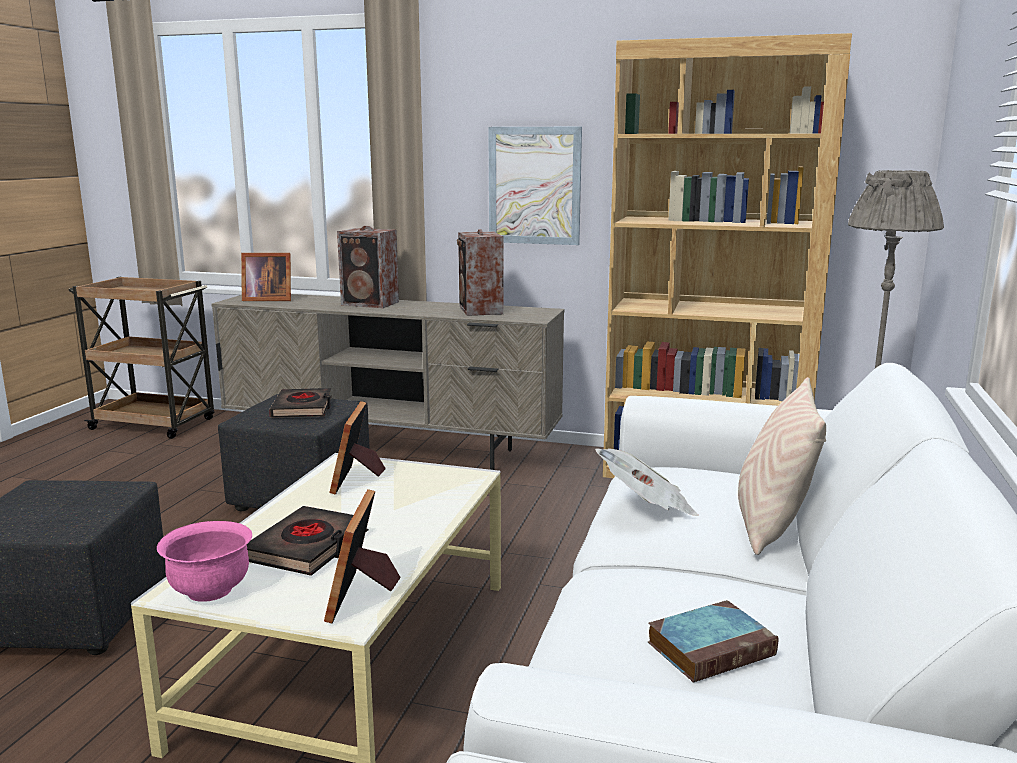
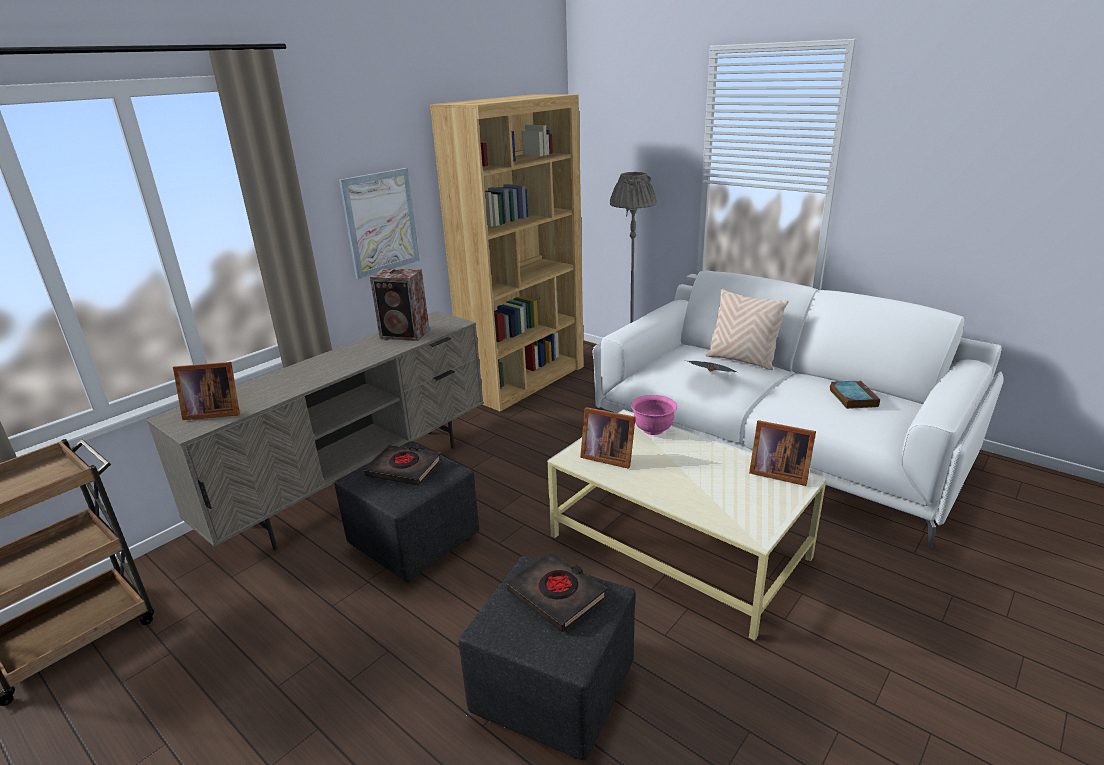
camera: 65 degrees left, 10 degrees up
(210, 590) = (758, 522): pink bowl -> pink bowl (653, 429)
(266, 299) = (212, 412): picture frame -> picture frame turned 60 degrees clockwise
(307, 547) = (710, 484): black book -> black book (557, 595)
(371, 303) = (316, 368): speaker -> none

